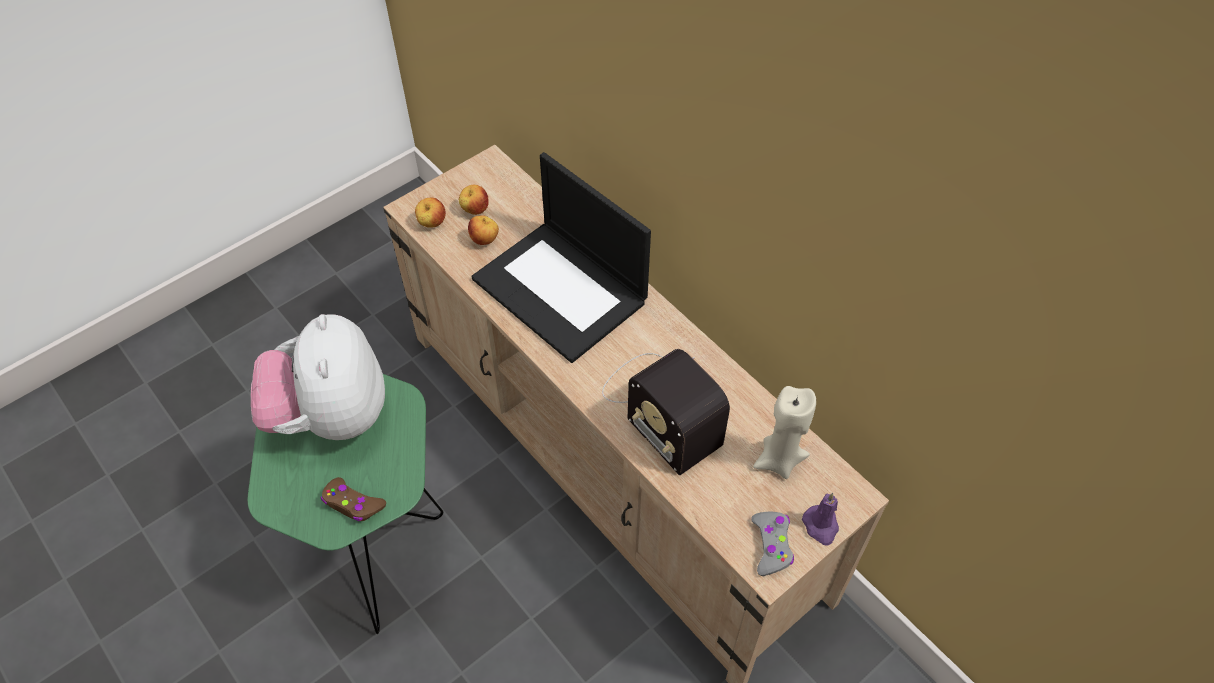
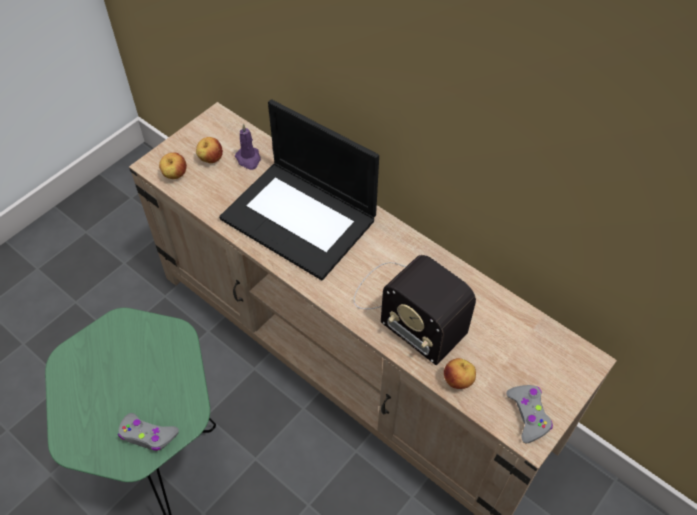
camera: 10 degrees left, 0 degrees up
(331, 415) = (113, 357): plush toy -> none
(353, 504) = (148, 435): brown game controller -> grey game controller
(485, 240) = (224, 184): apple -> apple (458, 381)
(778, 460) = (517, 339): beige candle -> none
(821, 526) = (566, 391): purple candle -> purple candle (248, 159)

